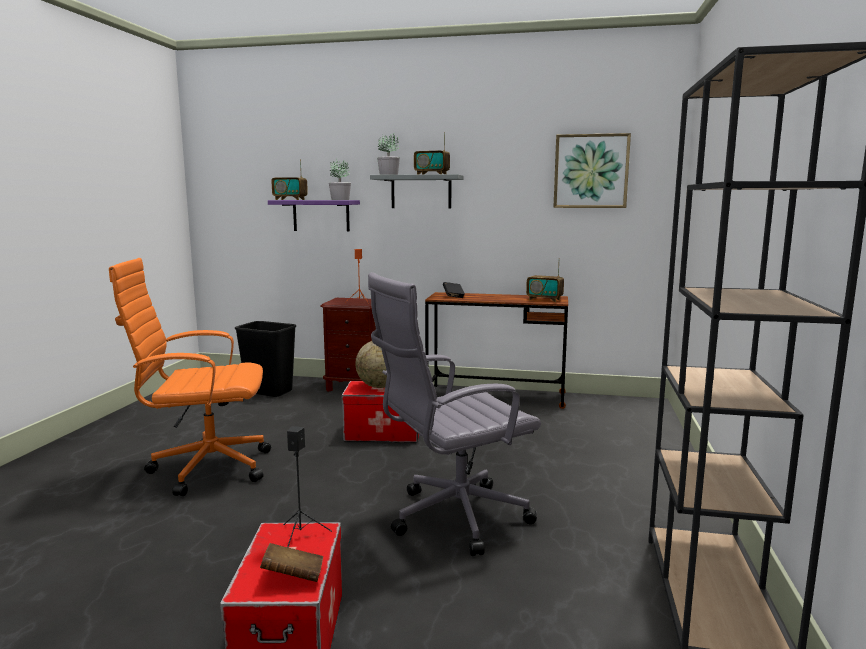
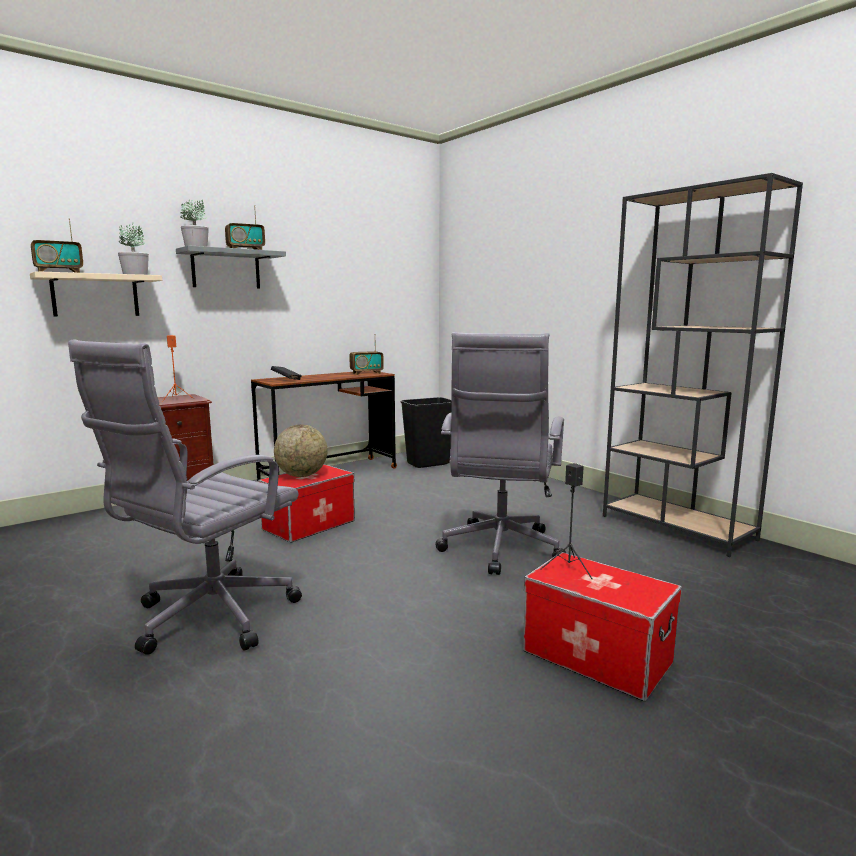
camera: 50 degrees left, 0 degrees up
(204, 469) = (208, 619): orange office chair -> grey office chair
(270, 392) = (79, 536): black trash can -> black trash can (428, 463)
(293, 577) = (635, 585): brown book -> none
(321, 215) = (95, 295): purple shelf -> beige shelf
(591, 171) = (377, 257): picture -> none

